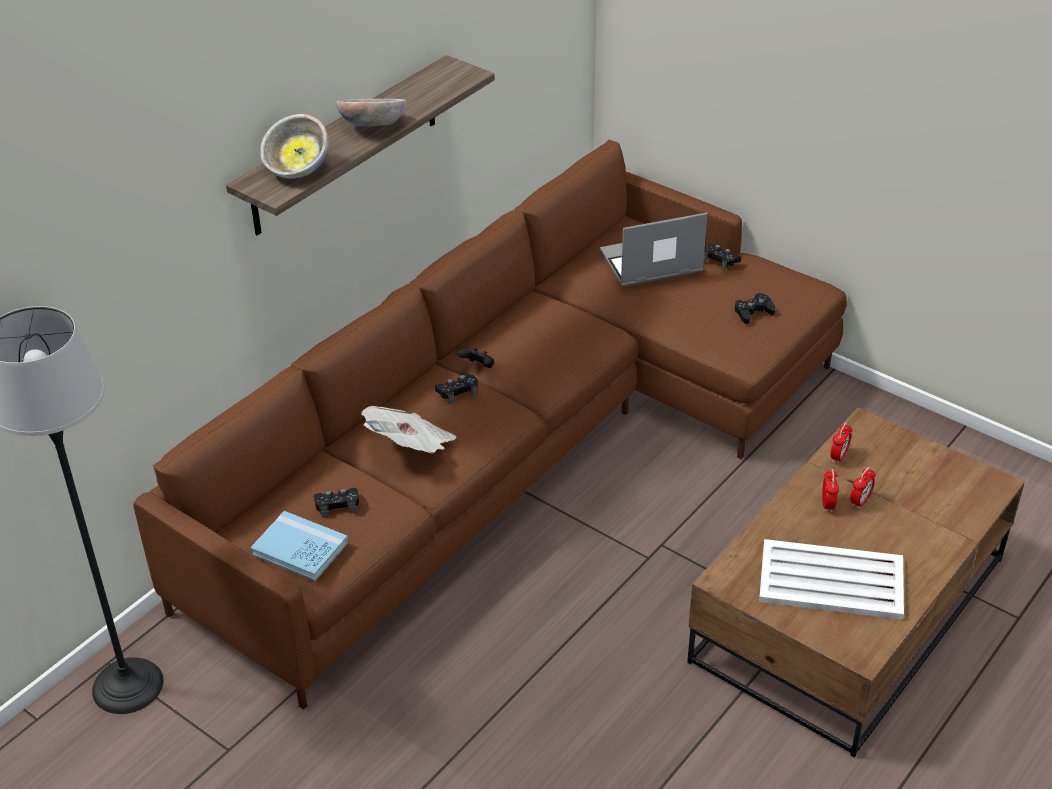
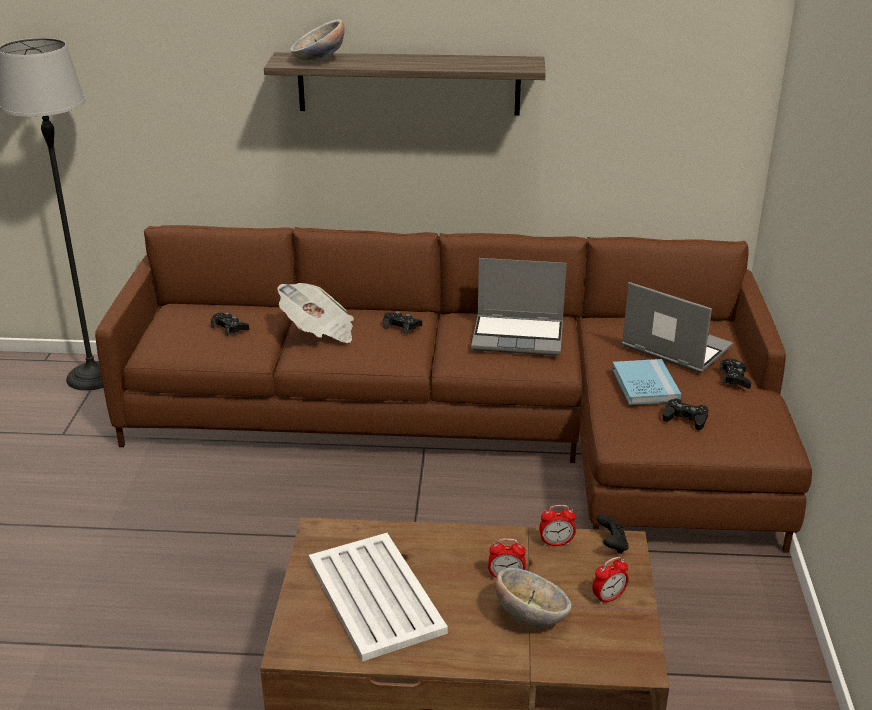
camera: 55 degrees right, 10 degrees down
(300, 548) = (173, 331): blue book -> blue book (645, 385)
(372, 127) = (405, 63): bowl -> bowl (531, 616)
(478, 367) = (443, 326): black game controller -> black game controller (612, 545)
(550, 333) = (519, 336): none -> laptop
(827, 504) = (480, 558): alarm clock -> alarm clock (608, 598)

